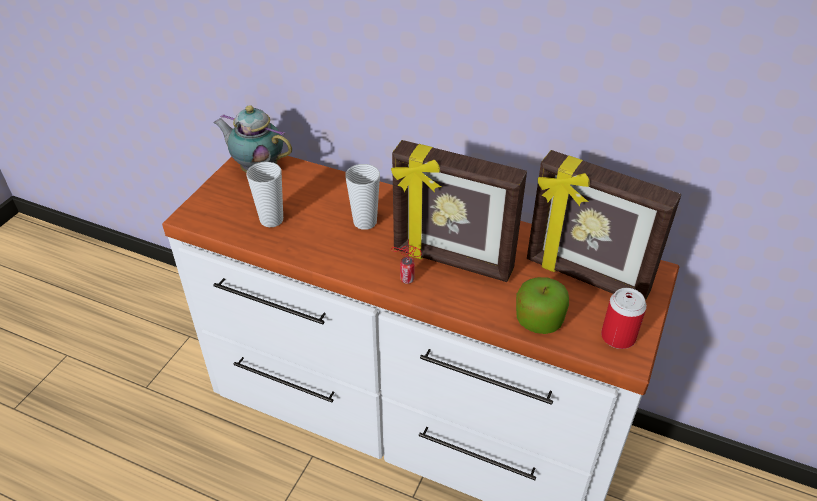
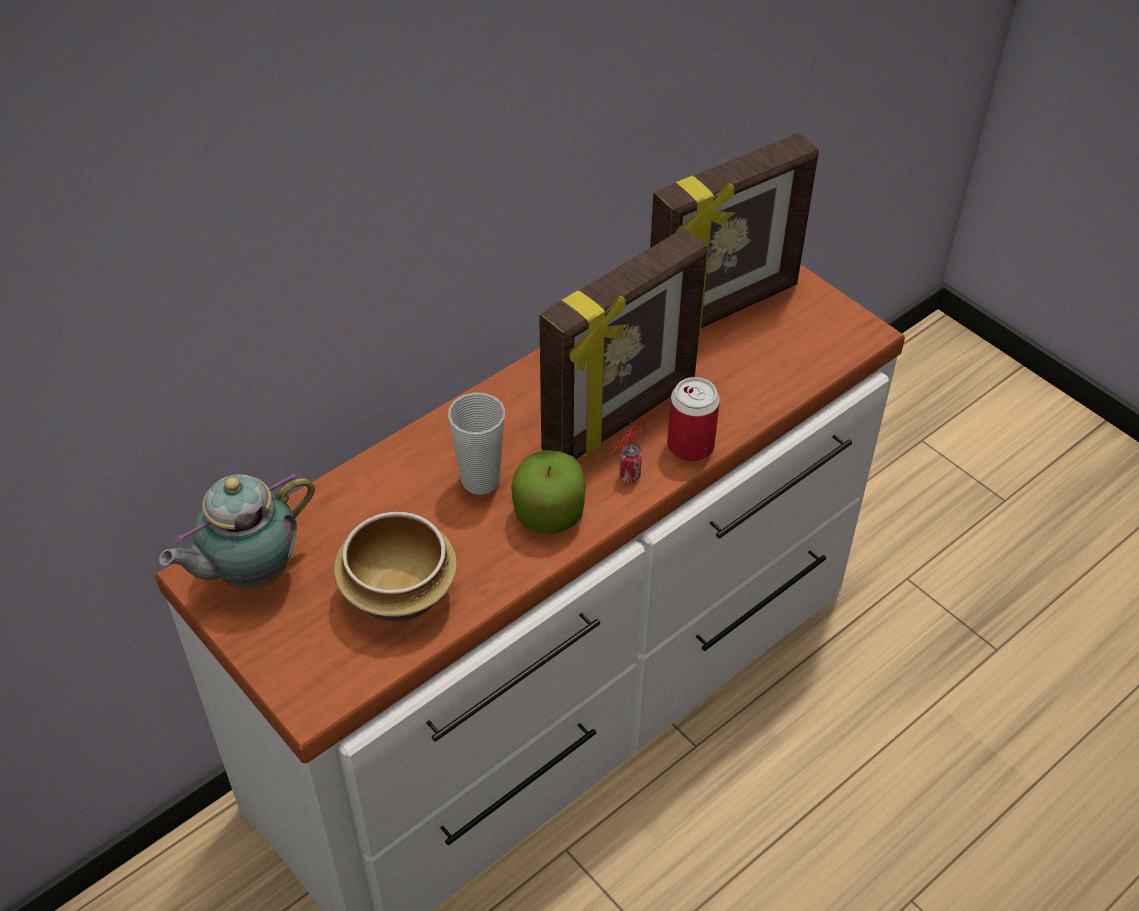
camera: 65 degrees left, 5 degrees up
(271, 220) = (399, 591): cup -> bowl
(538, 320) = (771, 380): apple -> apple (549, 514)
(618, 337) = (831, 326): can -> can (690, 445)

